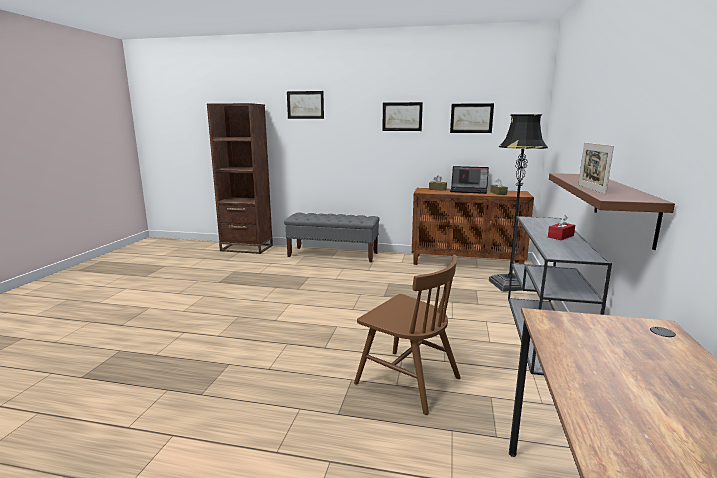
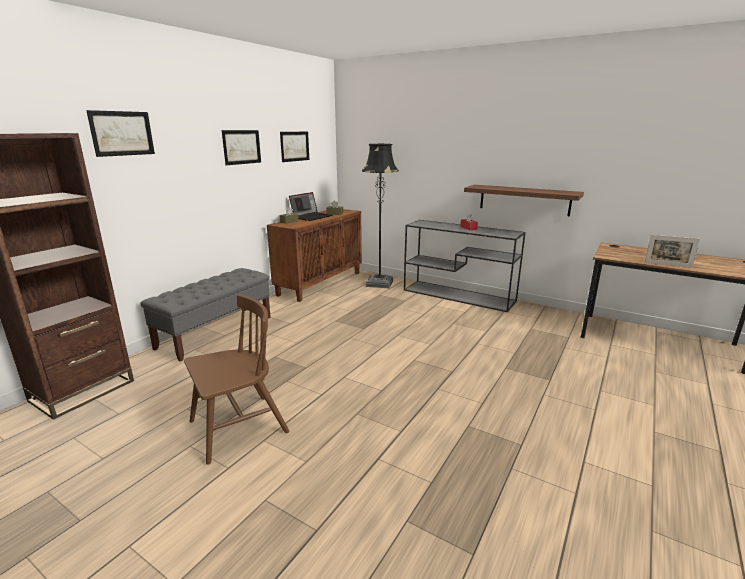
camera: 70 degrees left, 5 degrees up
(407, 380) = (509, 348): brown chair -> brown chair (238, 427)
(591, 189) = (540, 192): picture frame -> picture frame (667, 265)

